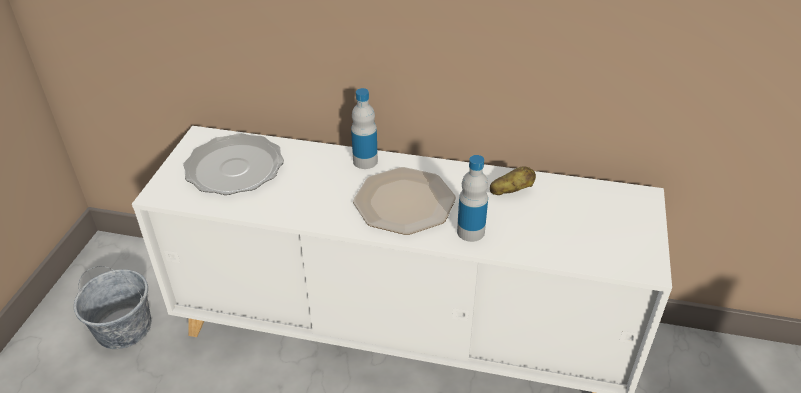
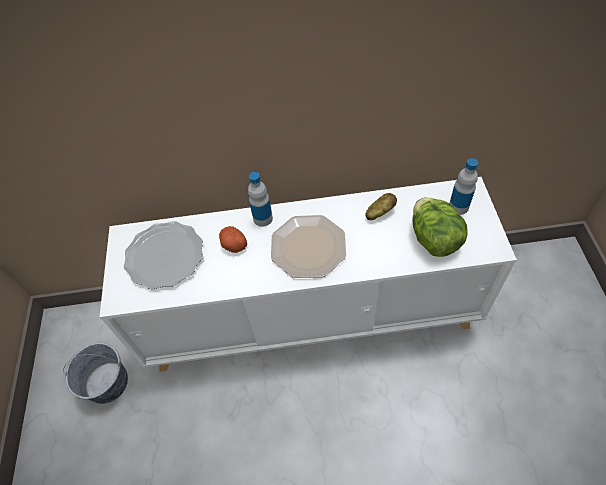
camera: 15 degrees left, 15 degrees up
(317, 176) = (233, 244): none -> potato
(470, 232) = (366, 258): bottle -> bottle (458, 206)
(567, 236) = (434, 239): none -> lettuce

